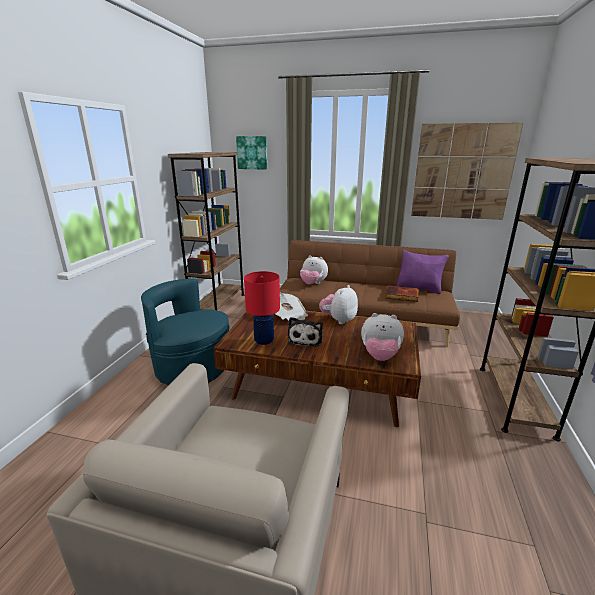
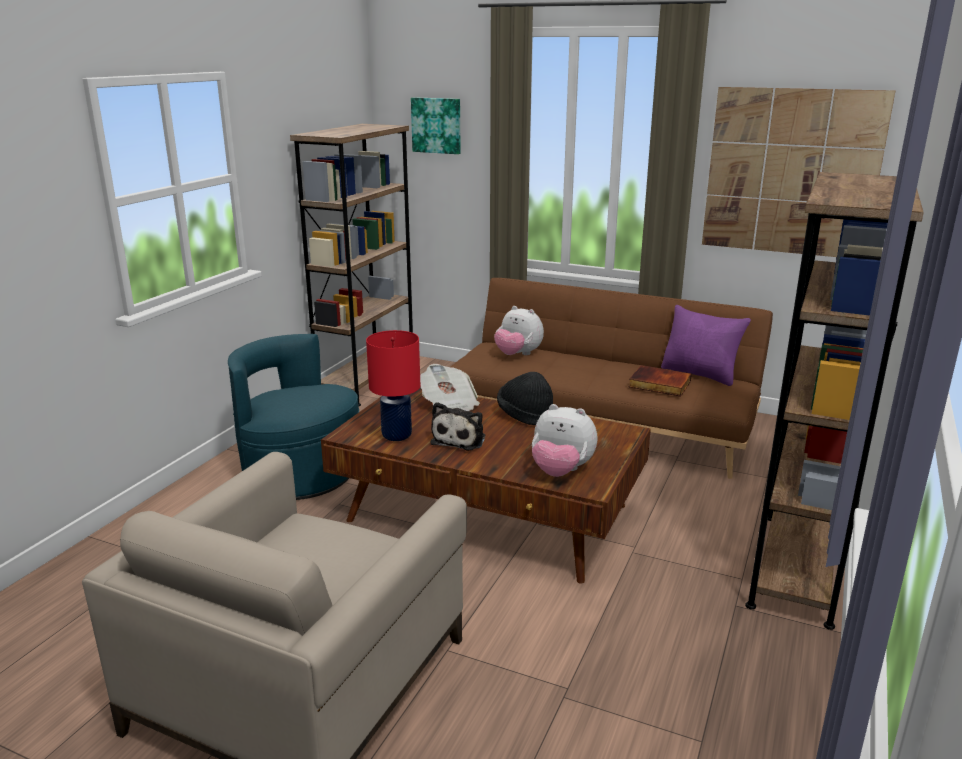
camera: 10 degrees right, 0 degrees up
(338, 320) = (526, 415): plush toy -> black hat

